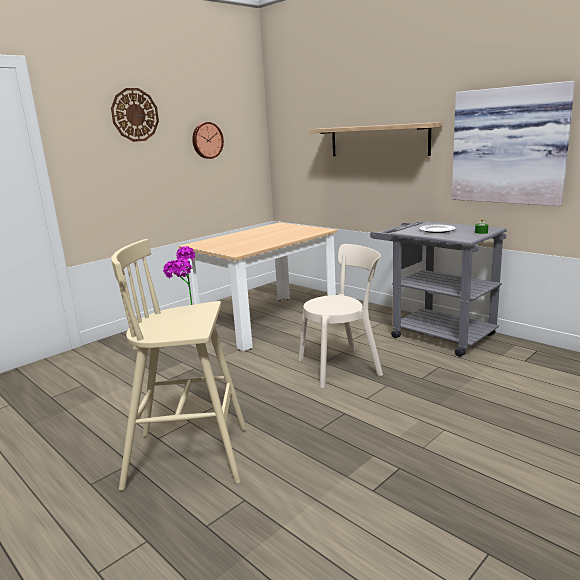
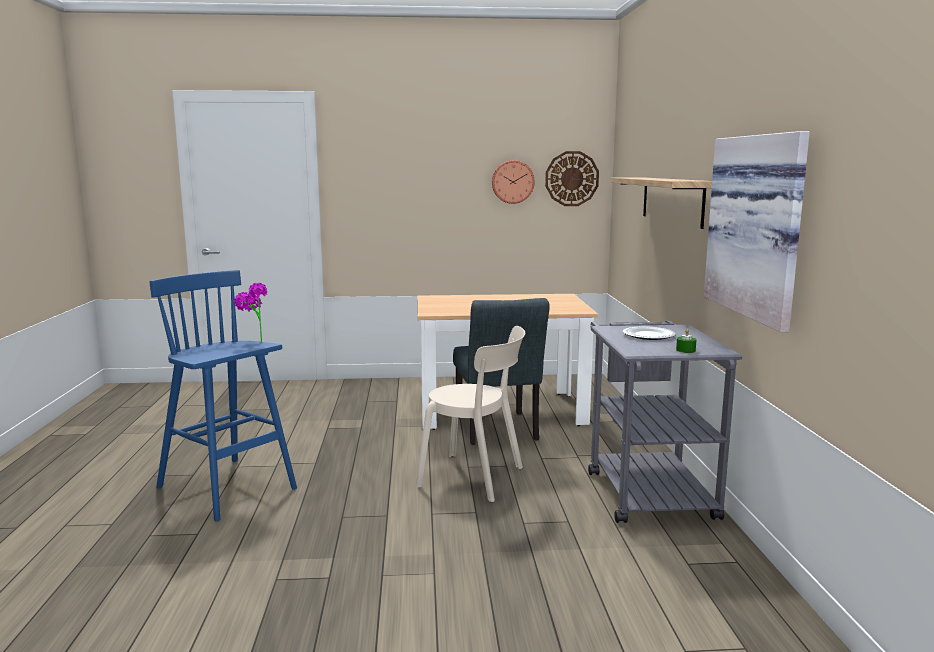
camera: 40 degrees right, 5 degrees down
(135, 115) = (421, 149): wall clock -> wall clock (571, 178)
(191, 457) = (228, 489): beige stool -> blue stool
(292, 334) = (498, 431): none -> grey chair

